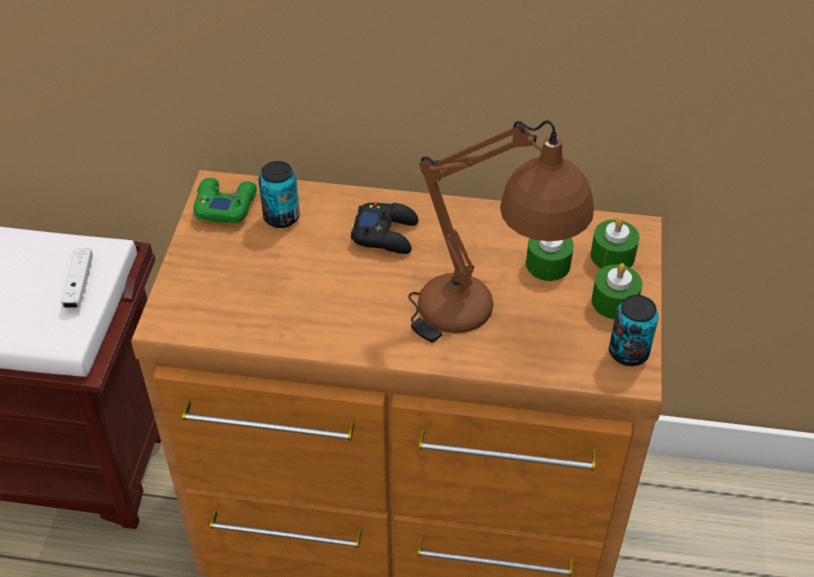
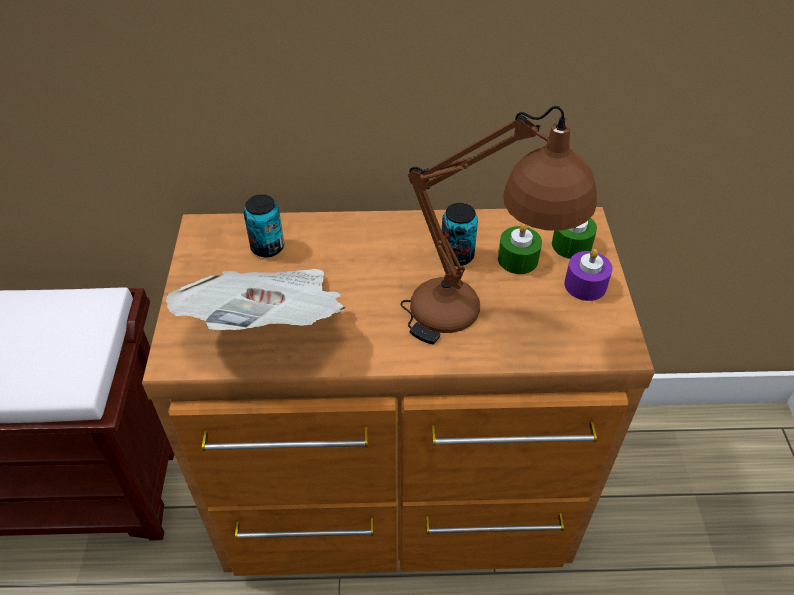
camera: 10 degrees left, 0 degrees up
(79, 284) = (82, 334): white game controller -> none
(225, 205) = (212, 243): green game controller -> none
(268, 300) = (270, 325): none -> newspaper
(386, 234) = (366, 250): black game controller -> none
(614, 302) = (585, 285): green candle -> purple candle
(628, 352) = (611, 329): can -> can (457, 256)

